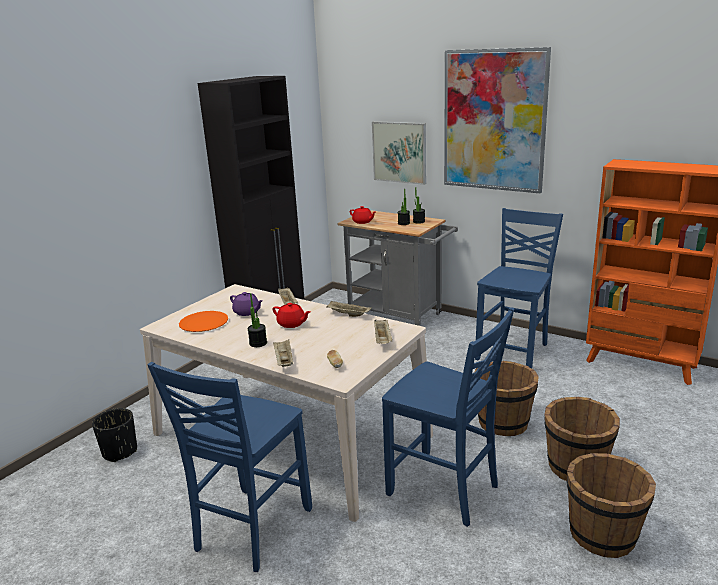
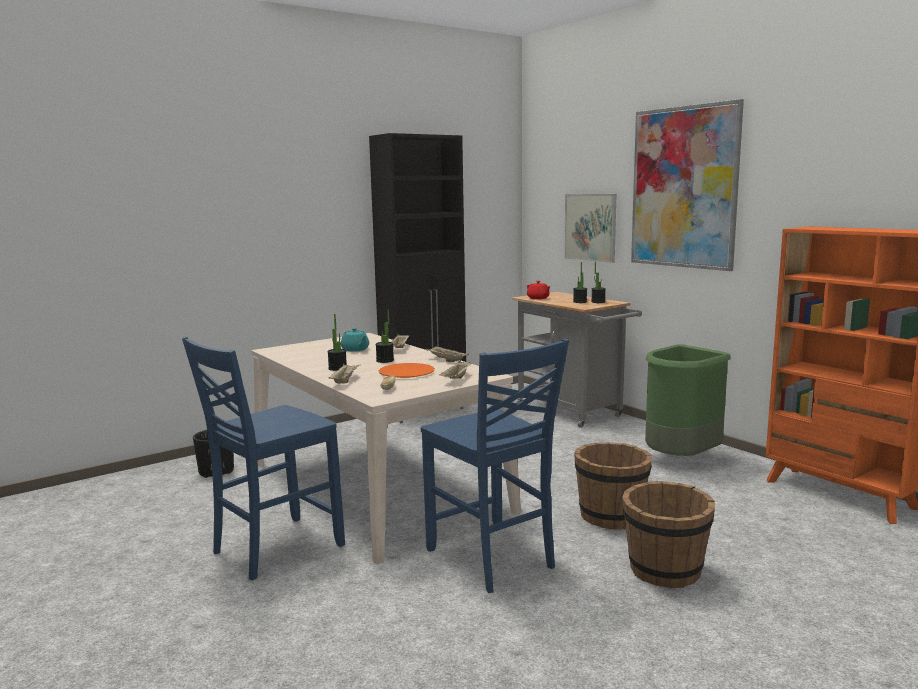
camera: 20 degrees right, 10 degrees down
(204, 323) = (309, 352): orange plate -> orange plate (407, 372)
(247, 312) = (355, 350): purple teapot -> turquoise teapot
(292, 324) = (385, 360): red teapot -> potted plant
(514, 352) = (680, 459): blue chair -> green trash can
(603, 534) = (643, 636): brown bucket -> none

